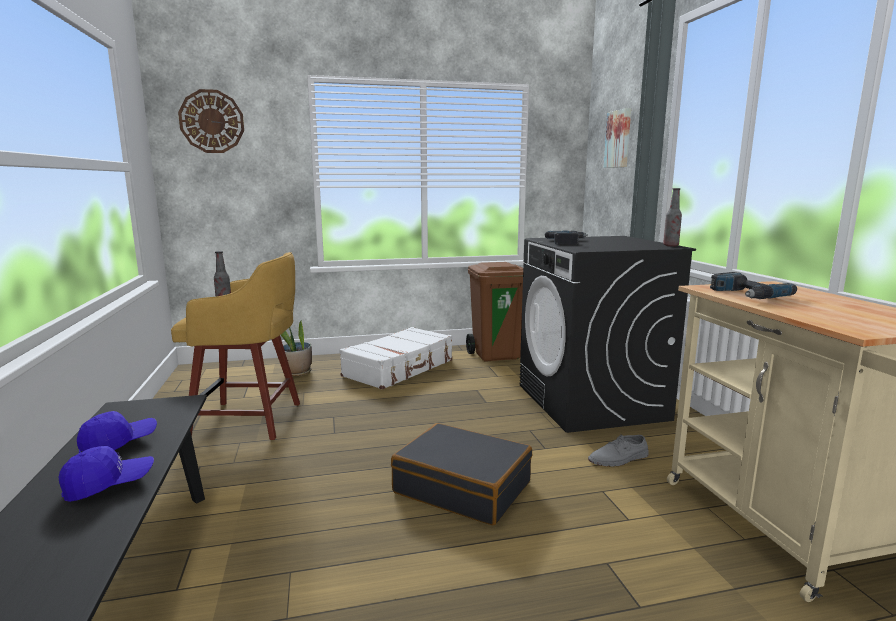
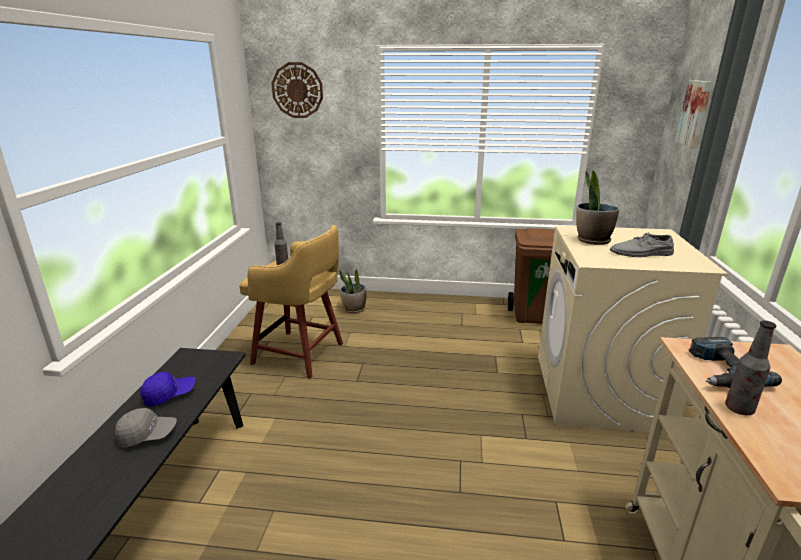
camera: 20 degrees right, 10 degrees up
(109, 485) = (148, 435): blue cap -> grey cap
(399, 368) = (438, 318): white suitcase -> none
(463, 487) = (433, 464): black suitcase -> none
(568, 242) = (592, 240): power drill -> potted plant
(591, 402) = (599, 392): black washing machine -> beige washing machine
(619, 459) = (591, 468): grey shoe -> grey shoe (641, 253)
(670, 245) = (702, 263): bottle -> bottle (739, 409)

